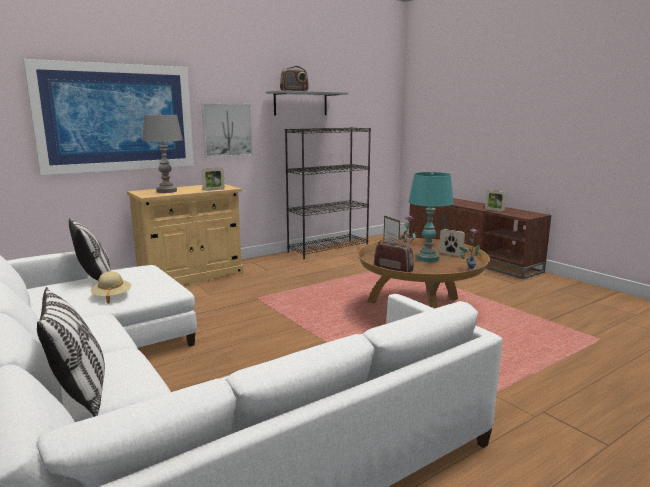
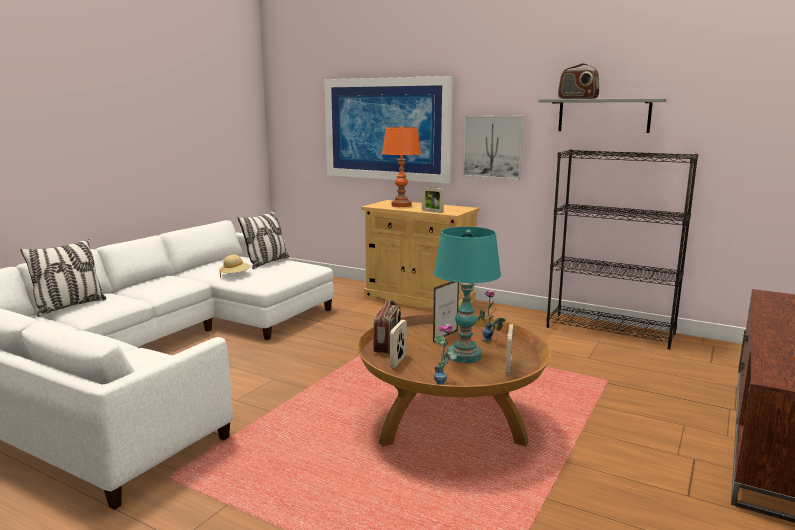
camera: 65 degrees right, 0 degrees up
(167, 191) = (401, 205): grey table lamp -> orange table lamp
(494, 210) = (774, 350): picture frame -> picture frame (398, 361)

